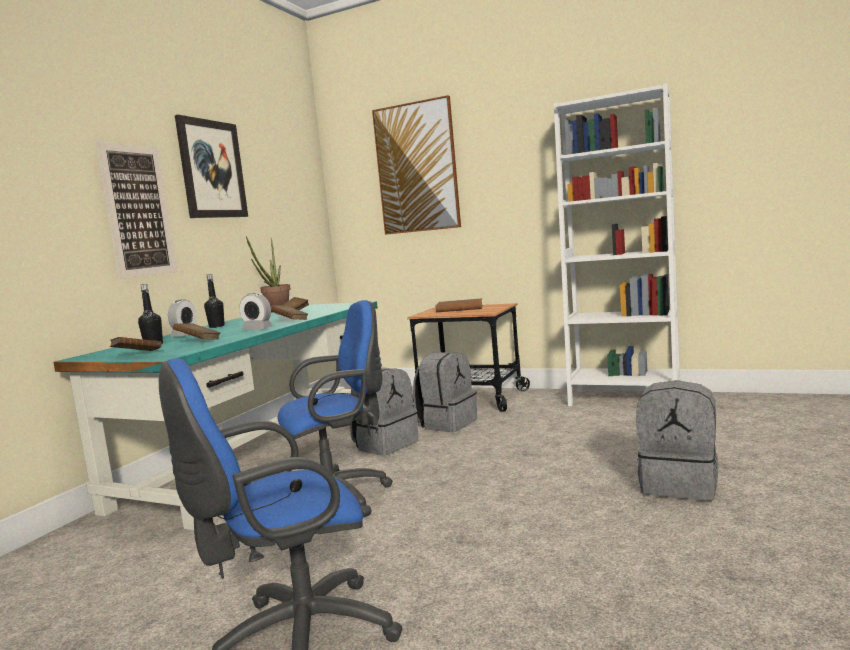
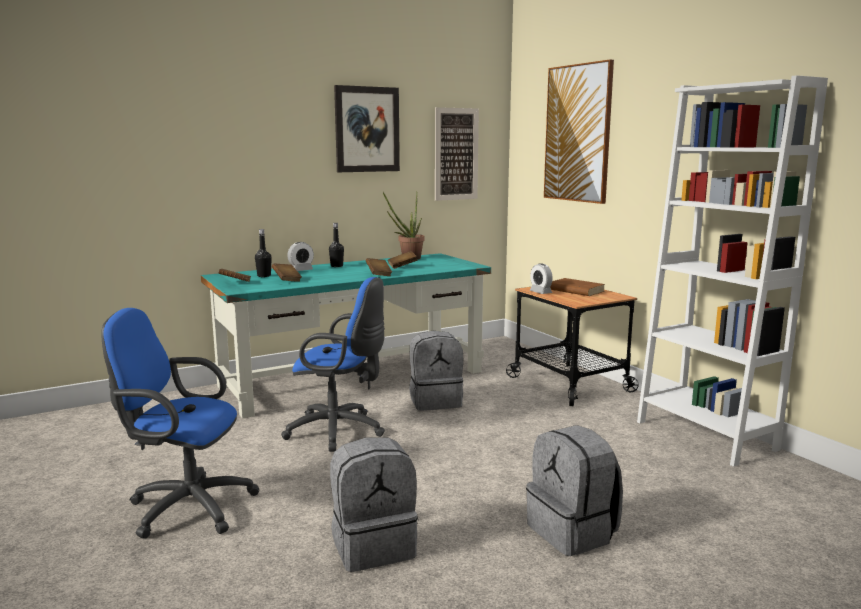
camera: 35 degrees right, 5 degrees up
(138, 211) = (287, 166): picture -> picture (456, 154)
(257, 329) = (342, 277): alarm clock -> alarm clock (540, 292)
(447, 423) = (509, 400): grey backpack -> grey backpack (373, 546)

